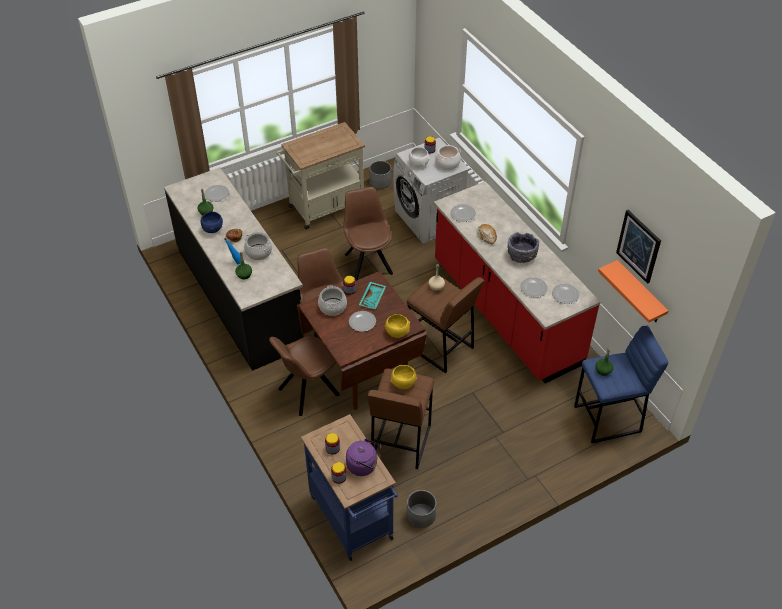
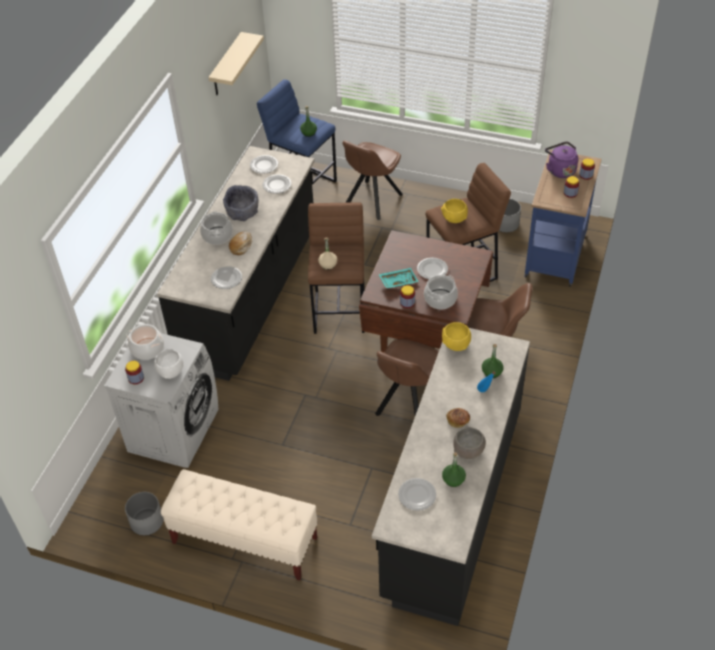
camera: 130 degrees left, 0 degrees up
(213, 229) = (468, 450): blue bowl -> grey bowl
(259, 252) = (452, 385): cooking pot -> cooking pot (217, 236)
(324, 208) = (244, 540): beige cart -> beige bench
(368, 264) = (292, 434): brown chair -> brown chair (372, 200)
(397, 332) = (415, 243): yellow bowl -> yellow bowl (455, 344)
(505, 312) = (251, 297): red counter -> black counter
(639, 246) = (226, 66): picture -> beige shelf
(640, 293) = (239, 101): orange shelf -> none

